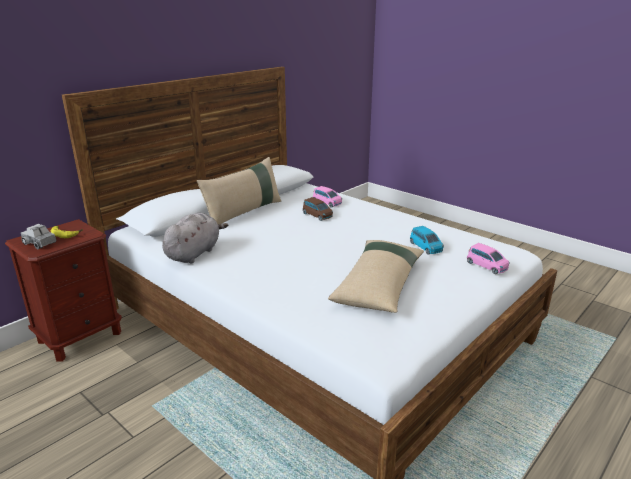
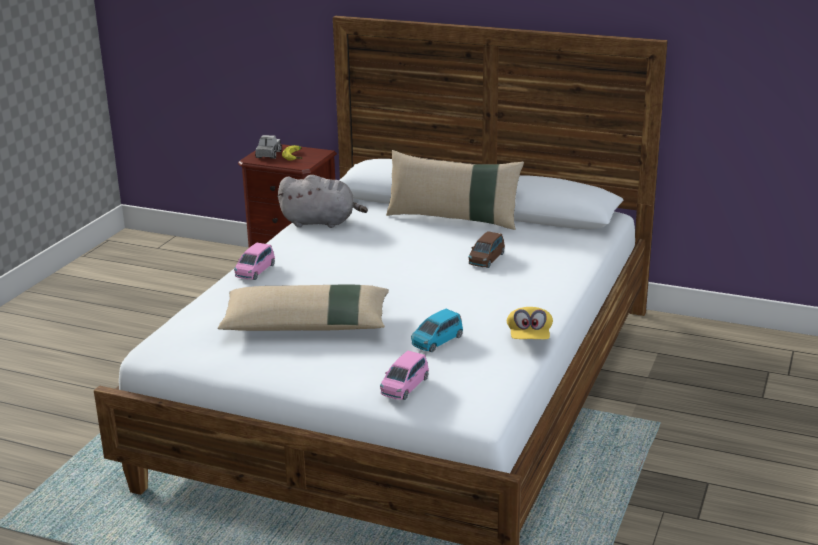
camera: 70 degrees right, 0 degrees up
(327, 203) = (539, 257): pink toy car -> pink toy car (255, 271)
(433, 224) = (529, 338): none -> yellow cap

